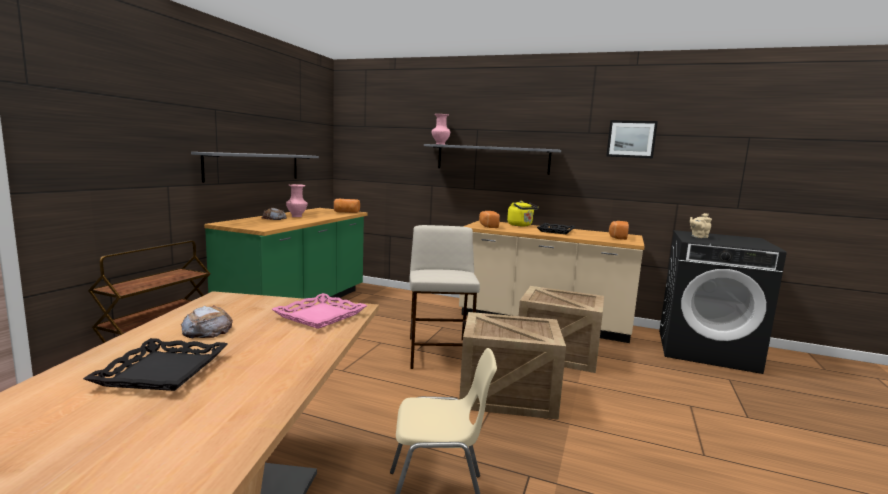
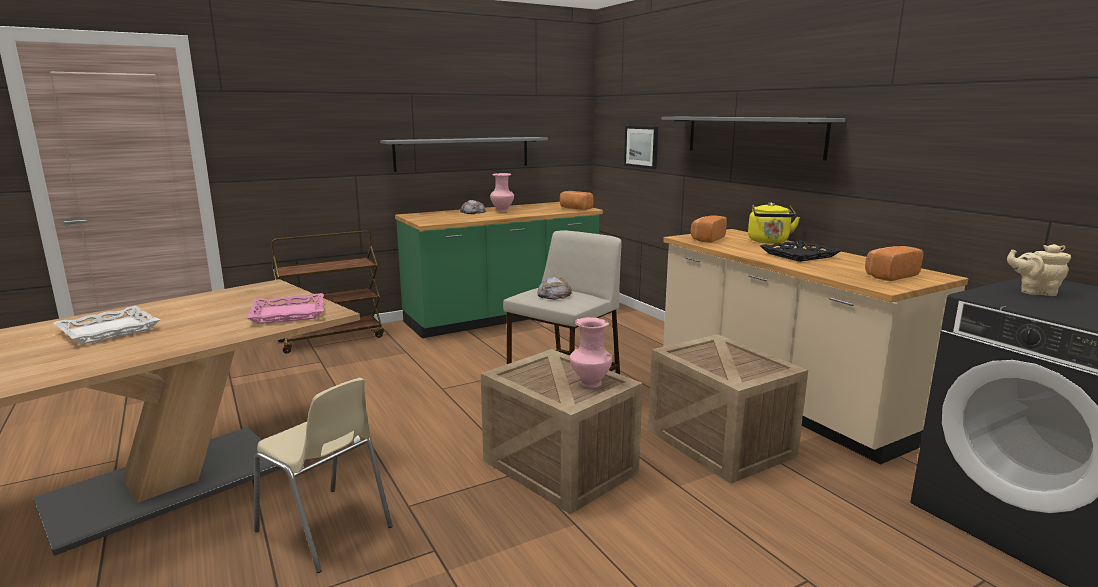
camera: 40 degrees right, 5 degrees up
(162, 371) = (109, 330): black tray -> white tray
(207, 330) = (197, 308): bread -> bread (554, 295)
(440, 144) = (685, 116): pink vase -> pink vase (589, 383)
(631, 139) = (963, 92): picture -> picture (641, 146)

